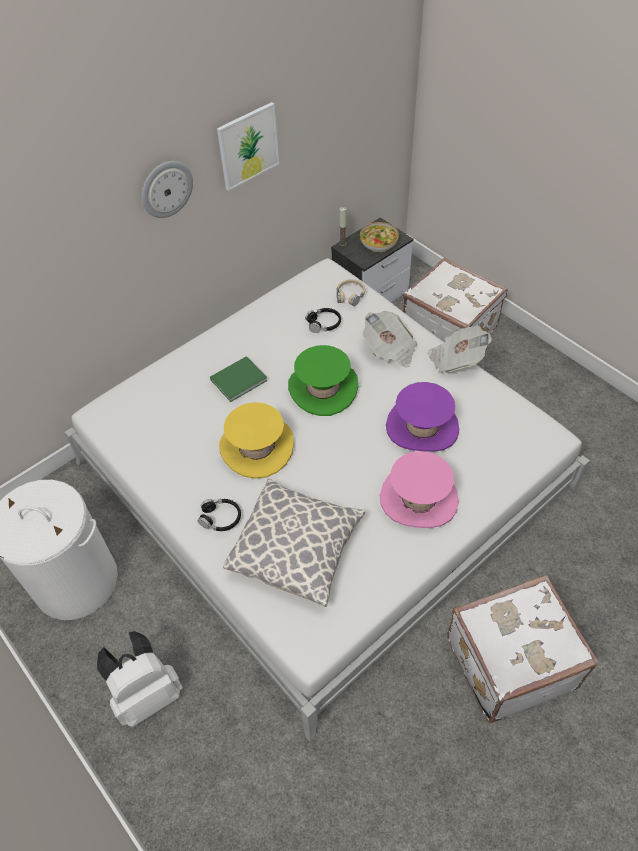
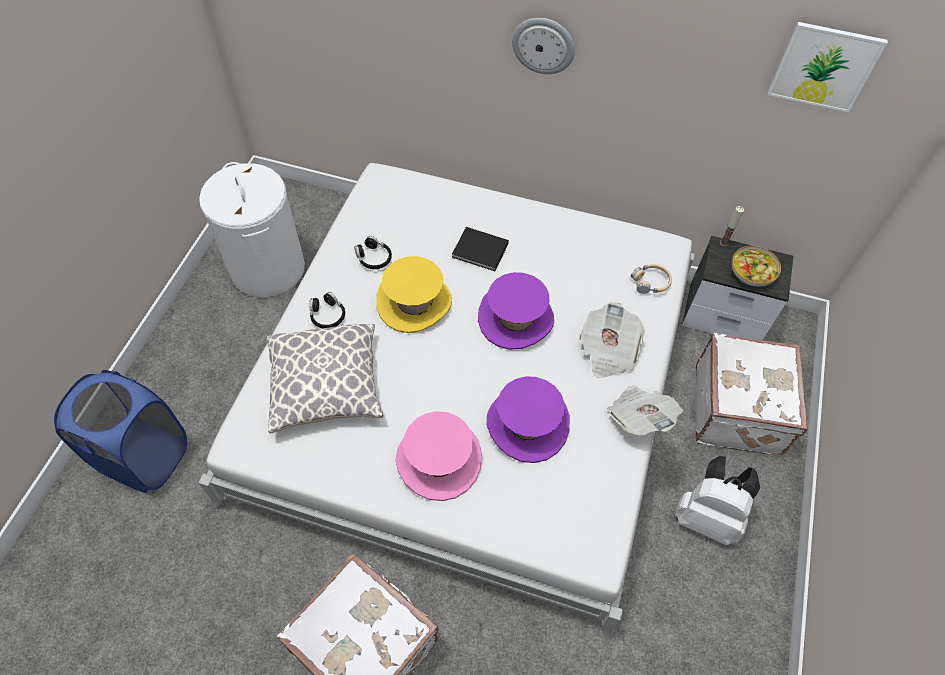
camera: 55 degrees right, 5 degrees up
(147, 694) = (199, 369): white backpack -> white backpack (707, 517)
(214, 788) = (145, 457): none -> blue laundry basket
(240, 379) = (481, 251): green book -> black book
(248, 146) = (654, 67): picture -> picture (824, 67)
(323, 388) = (515, 319): green hat -> purple hat
(324, 324) = (595, 279): black headphones -> black headphones (373, 258)

